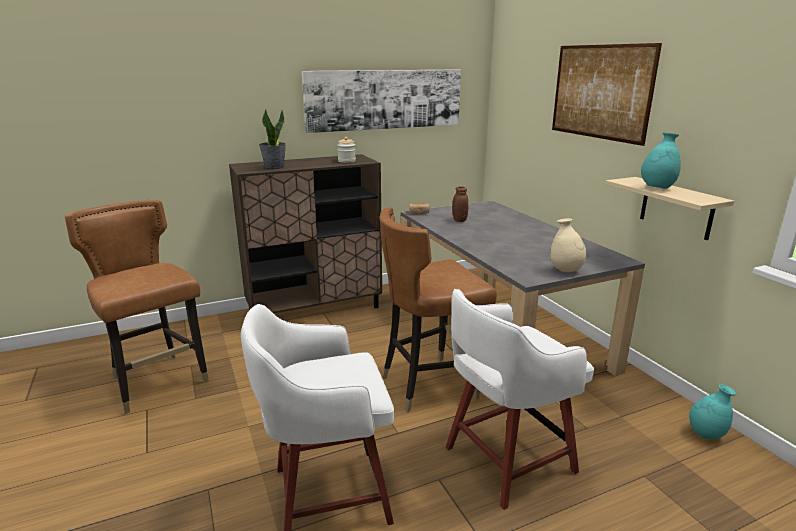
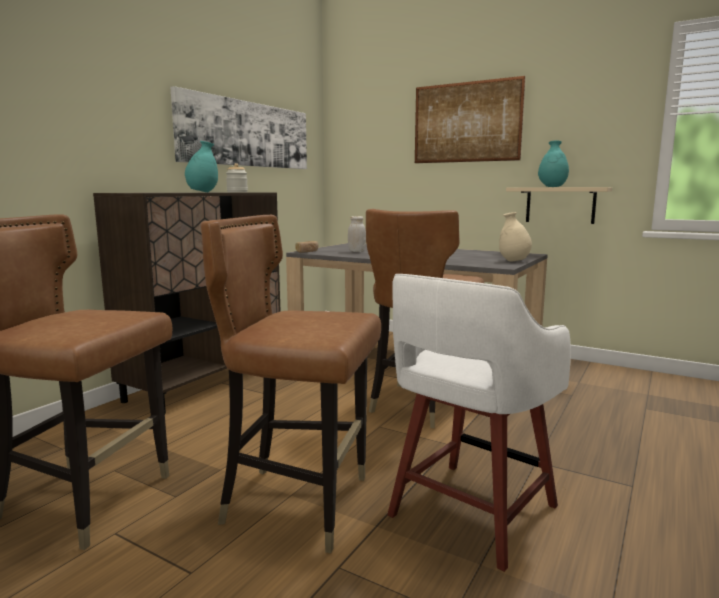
camera: 35 degrees left, 10 degrees down
(244, 434) = (299, 503): none -> brown chair
(274, 168) = (172, 192): potted plant -> none
(459, 220) = (356, 251): brown jar -> white jar
(505, 460) = (558, 431): white stool -> none
(706, 434) = (635, 376): turquoise vase -> turquoise vase (202, 192)

